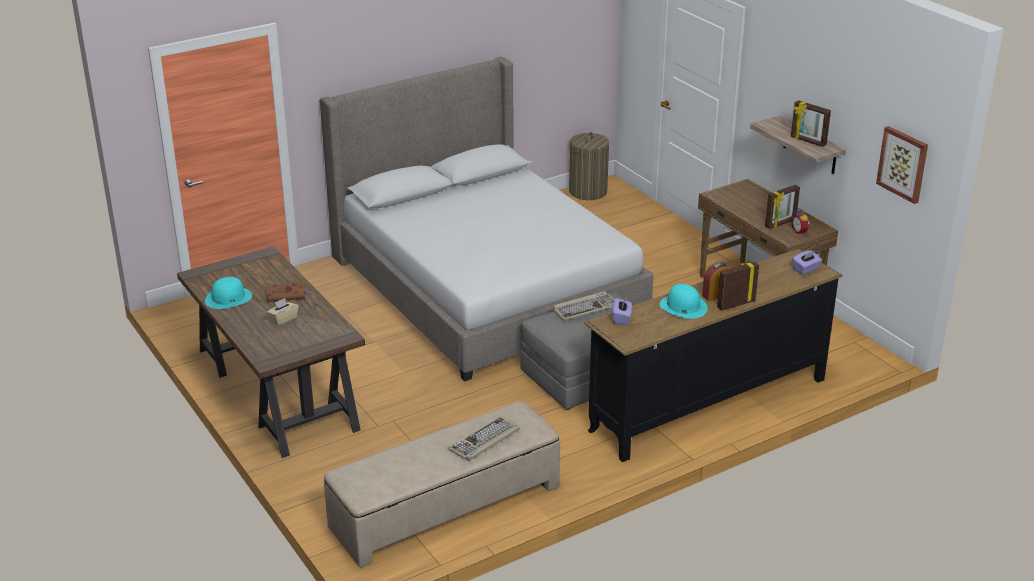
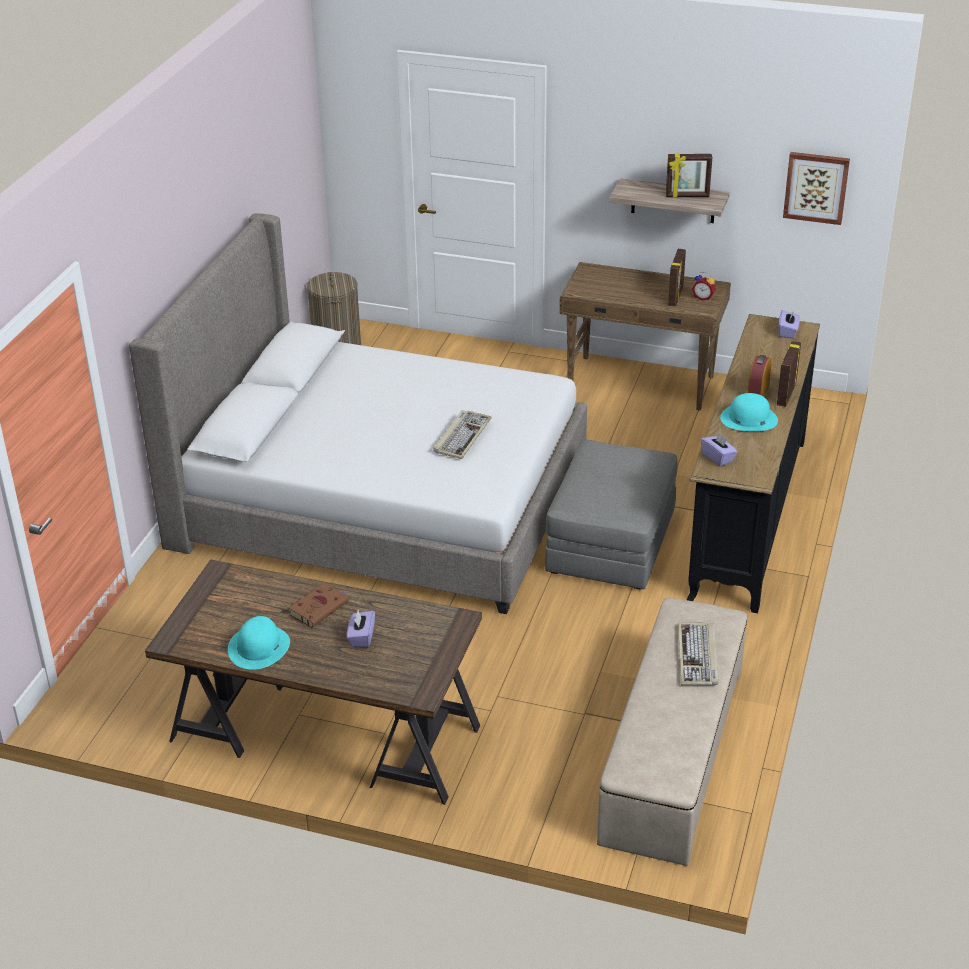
camera: 40 degrees left, 5 degrees up
(283, 319) = (361, 637): beige tissue box -> purple tissue box
(585, 308) = (590, 469): keyboard -> keyboard (462, 436)

